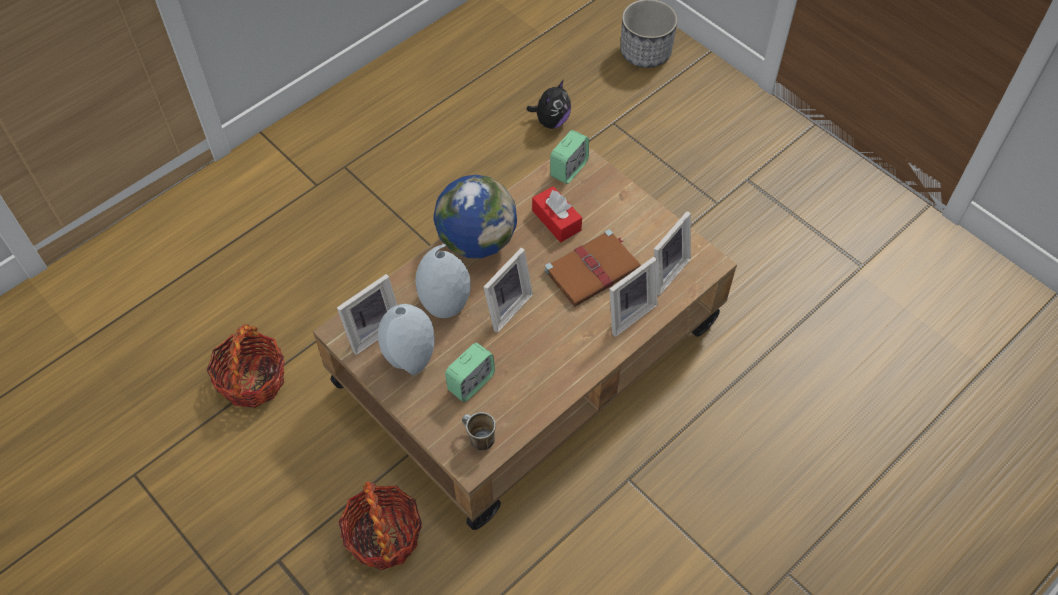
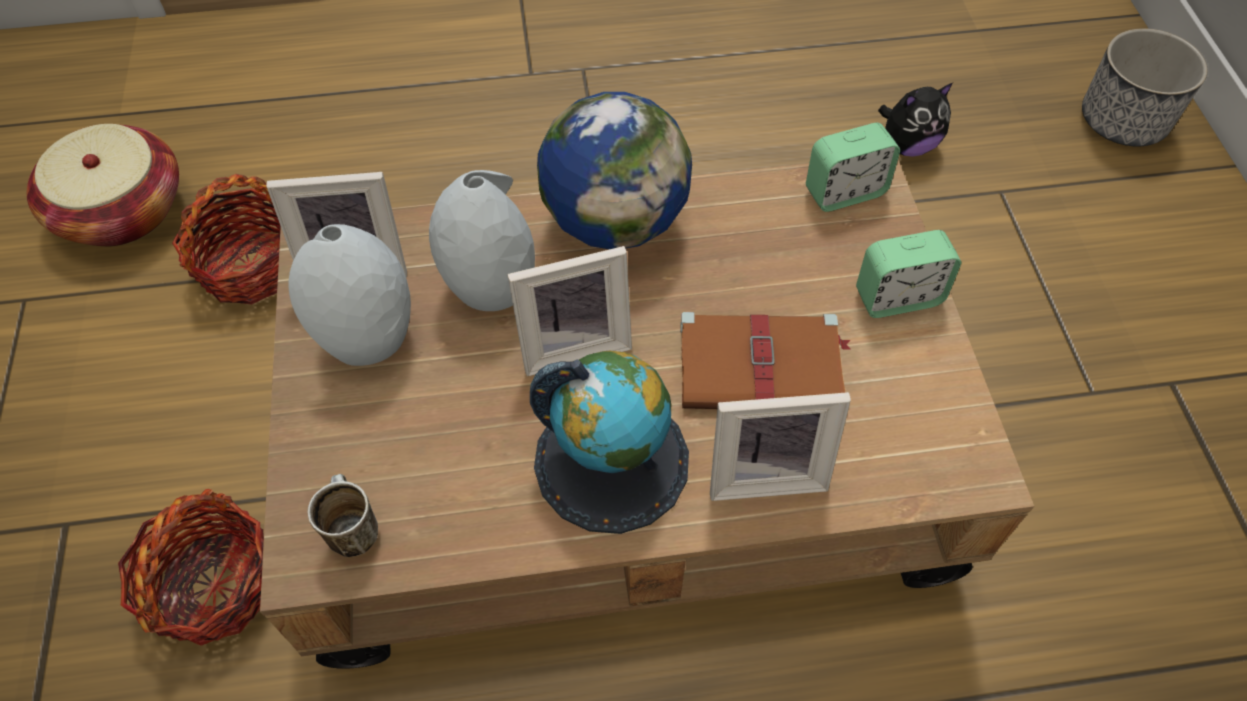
camera: 35 degrees right, 0 degrees up
(143, 395) = (122, 211): none -> basket
(471, 382) = (421, 430): alarm clock -> alarm clock (898, 297)
(556, 220) = (763, 257): red tissue box -> none
(562, 345) = (612, 460): none -> globe
(664, 271) = (885, 439): picture frame -> none

